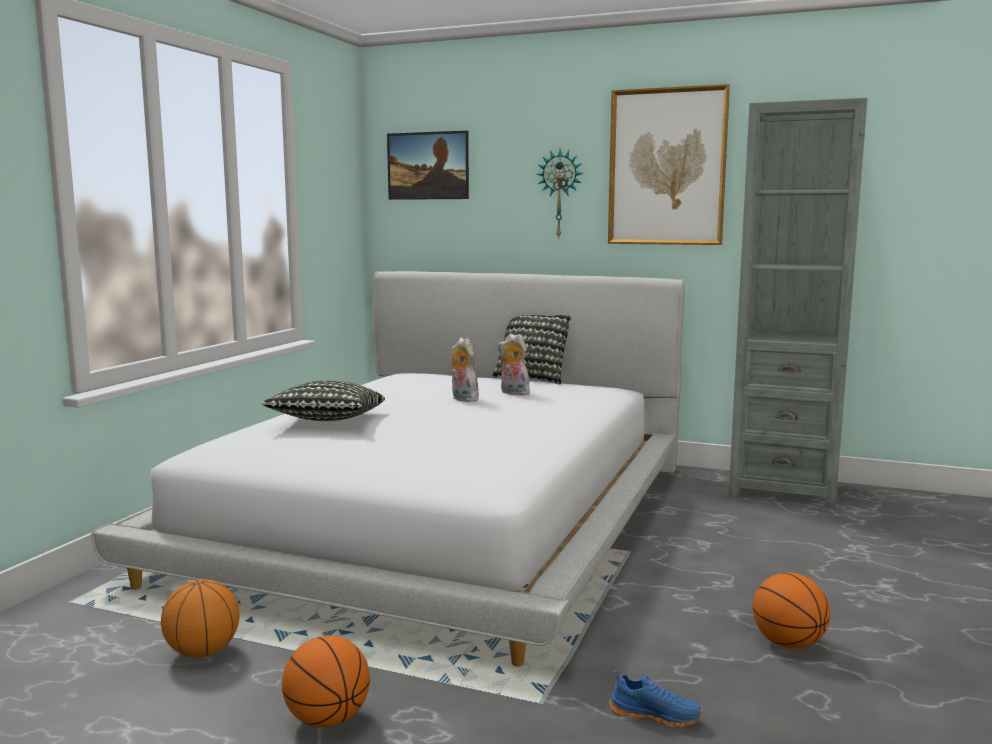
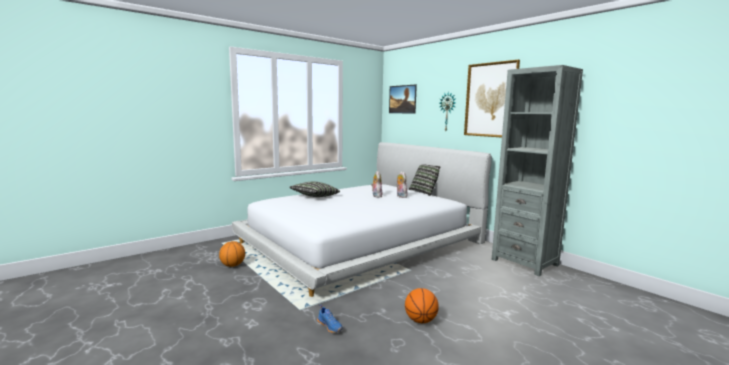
camera: 30 degrees right, 0 degrees up
(327, 719) = (236, 293): basketball -> none

